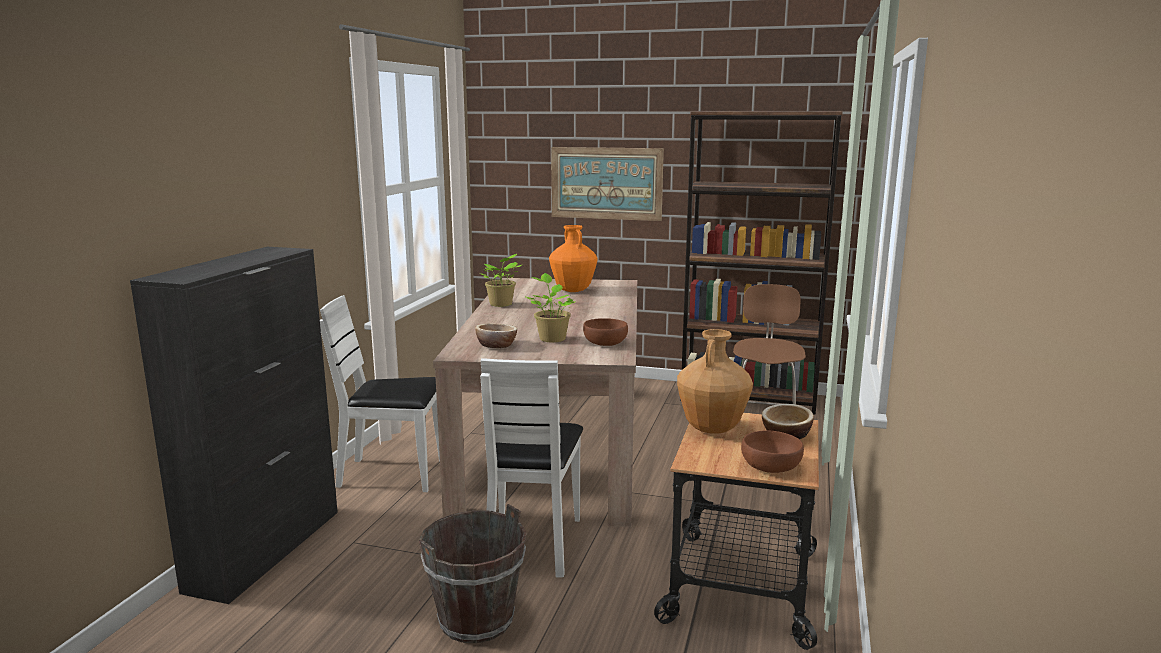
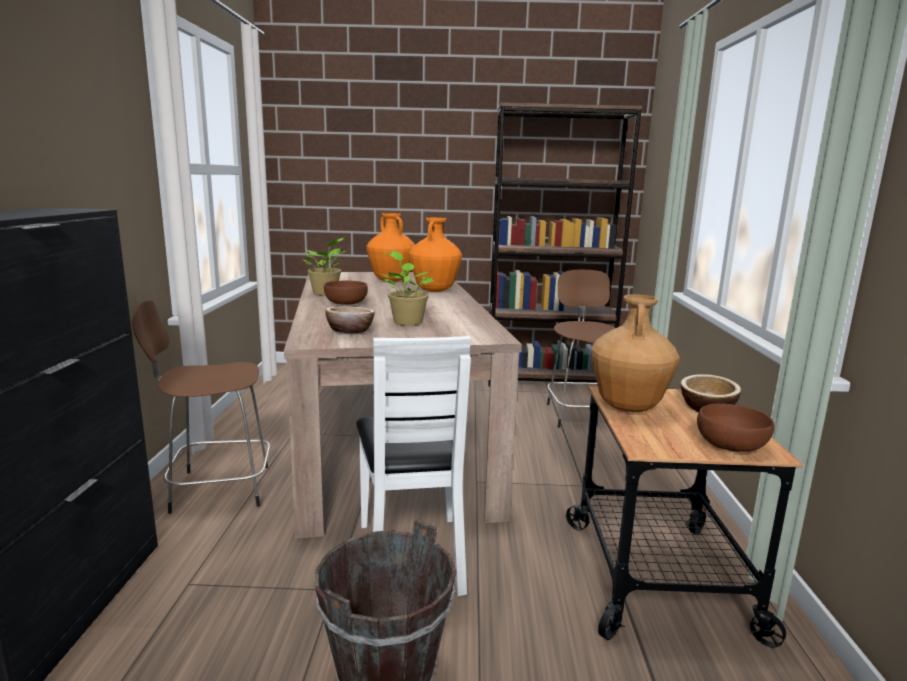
camera: 15 degrees left, 0 degrees up
(393, 474) = (217, 488): white chair -> brown stool
(605, 343) = (468, 324): brown bowl -> brown bowl (346, 303)
(606, 183) = (406, 179): picture -> none
(606, 304) = (434, 290): none -> orange vase

